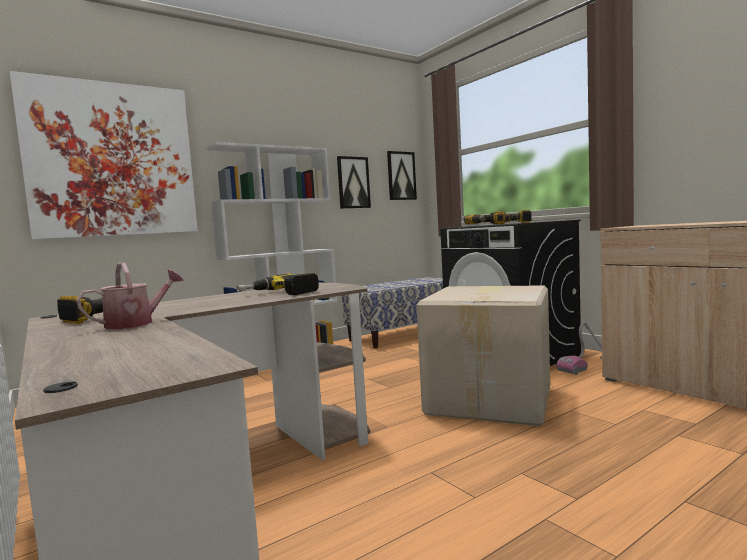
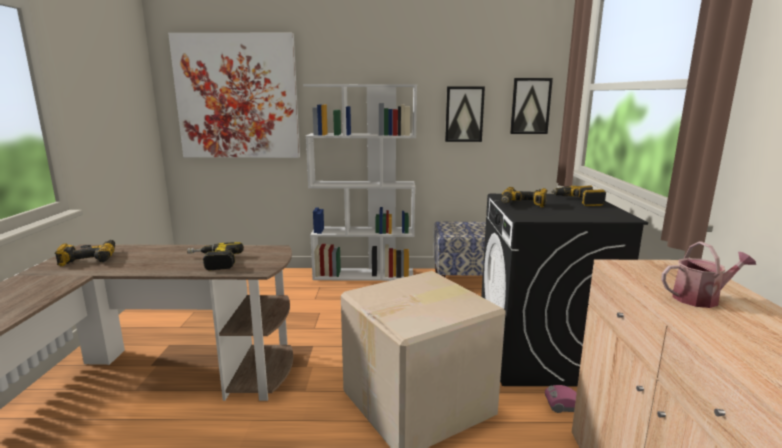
camera: 35 degrees right, 10 degrees up
(136, 323) = (63, 281): watering can -> watering can (700, 298)

